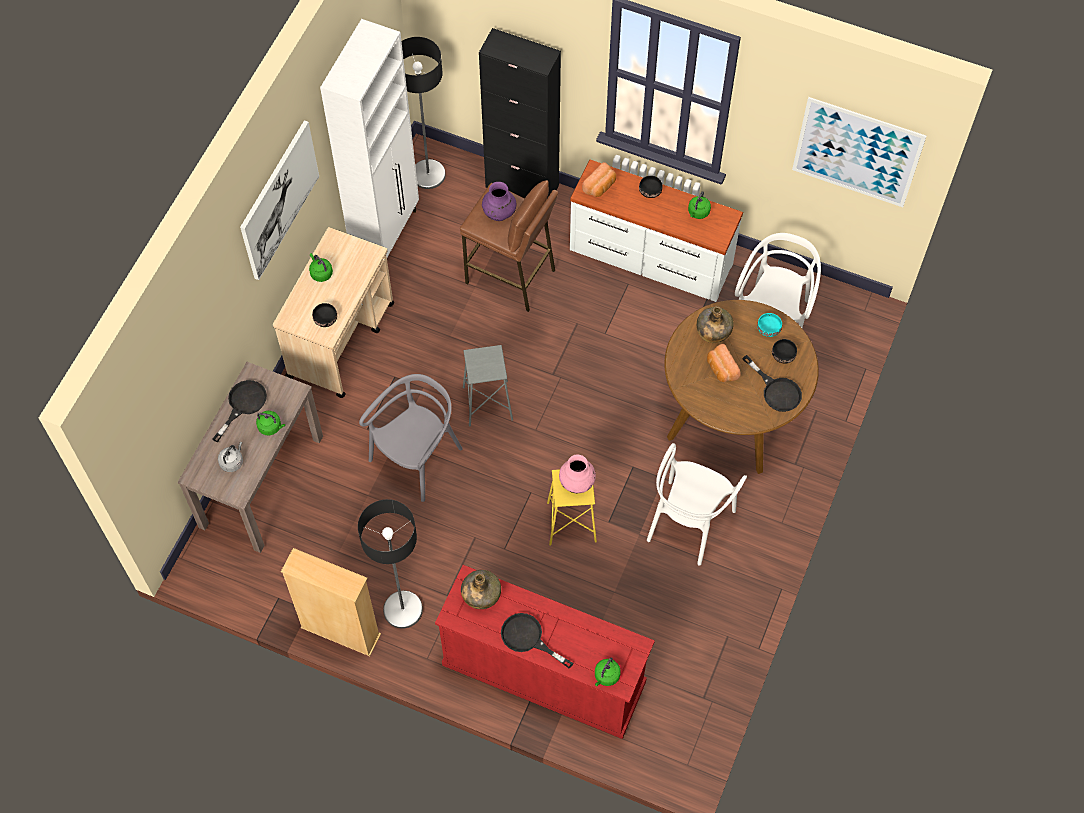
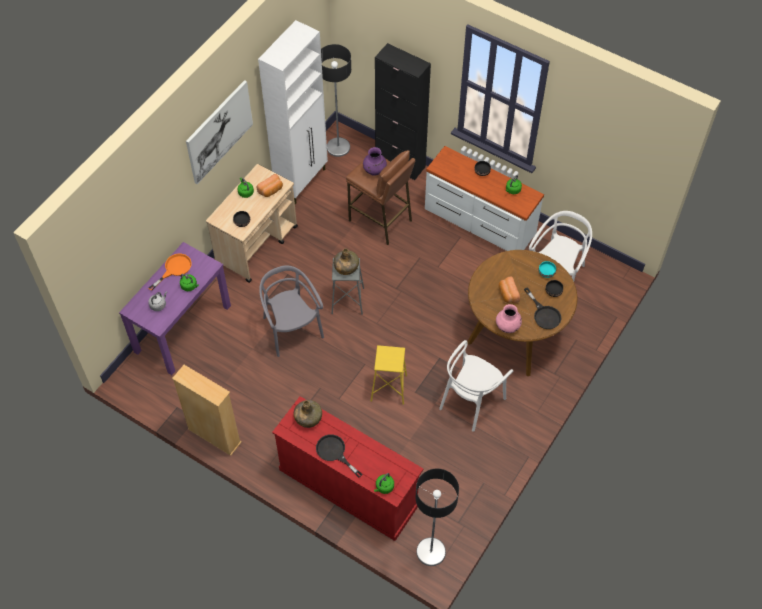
camera: 10 degrees right, 5 degrees down
(243, 404) = (174, 269): black frying pan -> orange frying pan
(261, 481) = (183, 328): brown console table -> purple console table
(402, 610) = (260, 428): floor lamp -> floor lamp (430, 552)
(417, 458) = (291, 329): grey chair -> grey chair turned 75 degrees counterclockwise
(577, 482) = (393, 356): pink vase -> pink vase (507, 327)
(600, 186) = (448, 164): bread -> bread (271, 190)
(713, 331) = (507, 268): green bottle -> green bottle (346, 267)
(857, 152) = (624, 156): picture -> none

